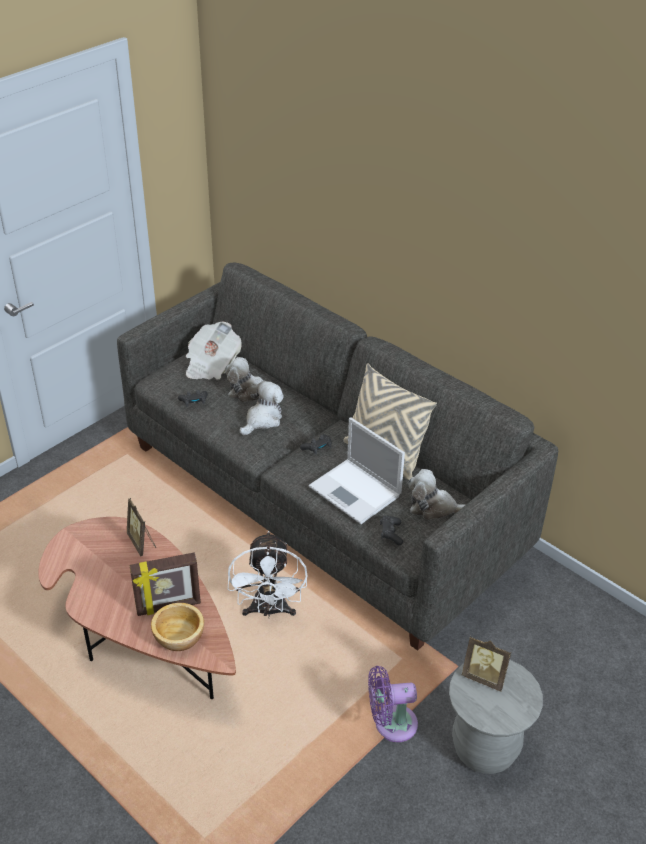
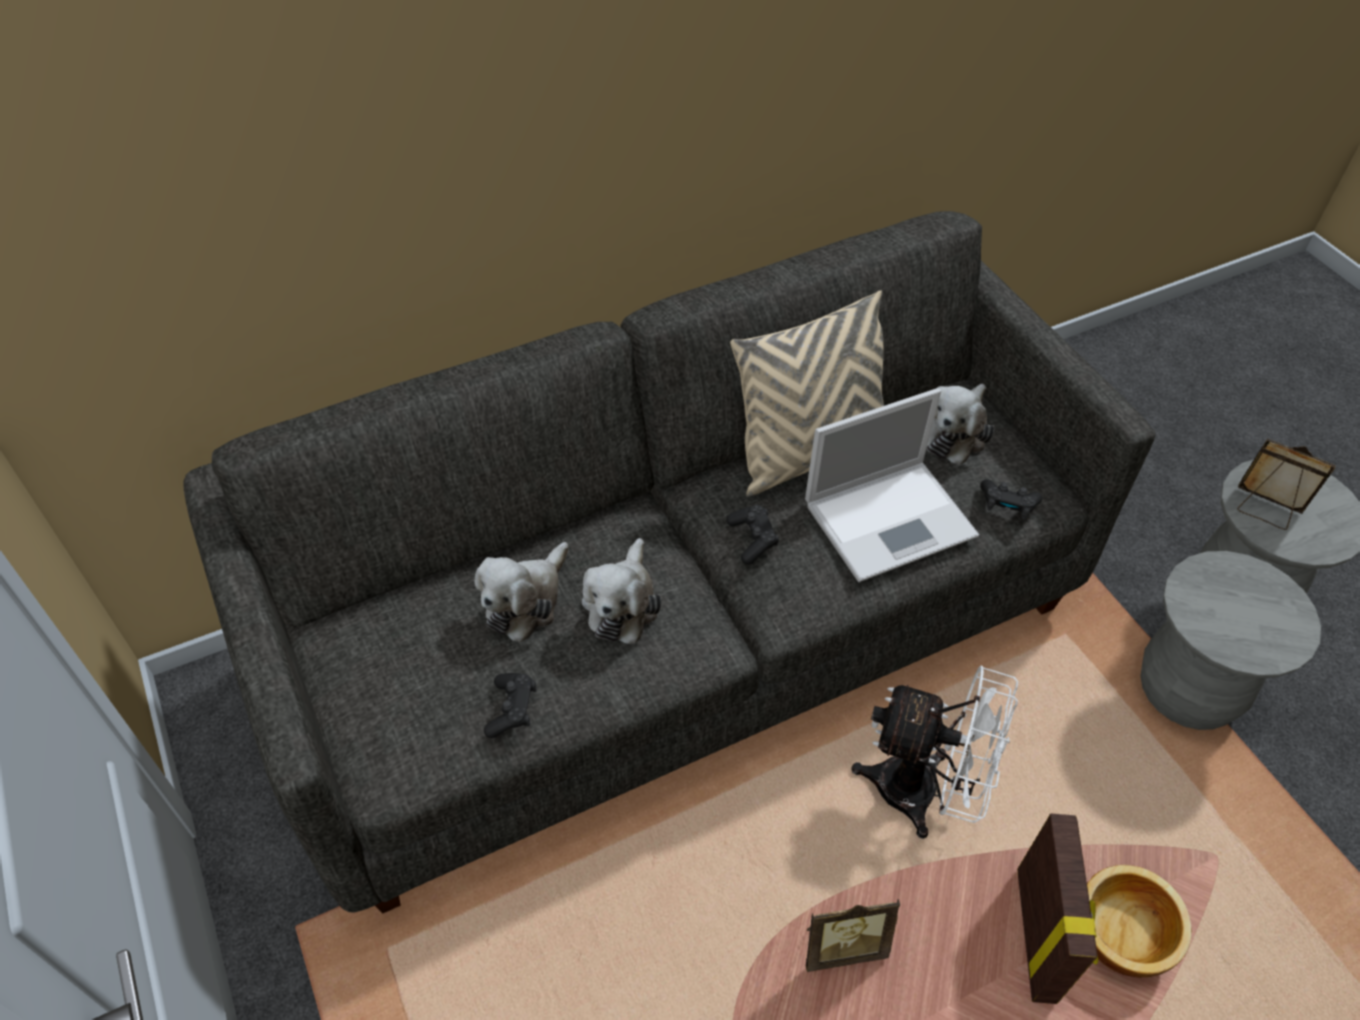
camera: 70 degrees left, 10 degrees up
(211, 365) = (402, 643): newspaper -> none
(262, 419) = (622, 604): plush toy -> plush toy turned 135 degrees counterclockwise
(391, 724) = (1187, 691): purple fan -> grey stool
(484, 677) = (1264, 510): picture frame -> picture frame turned 105 degrees counterclockwise

